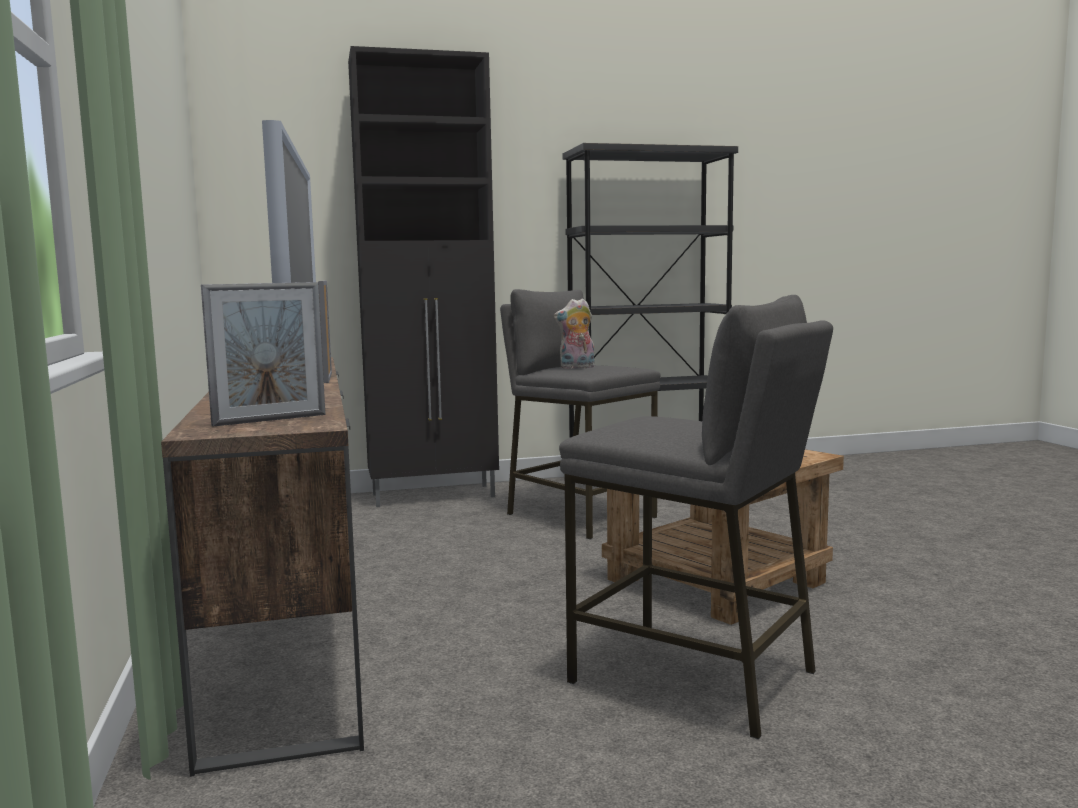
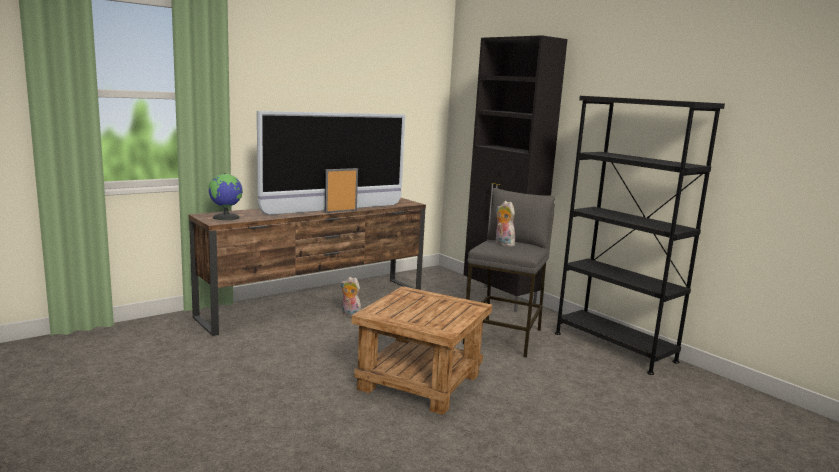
camera: 65 degrees right, 5 degrees up
(270, 420) = (226, 217): picture frame -> globe
(389, 592) = (350, 315): none -> plush toy
(693, 676) = (290, 384): grey stool -> none

